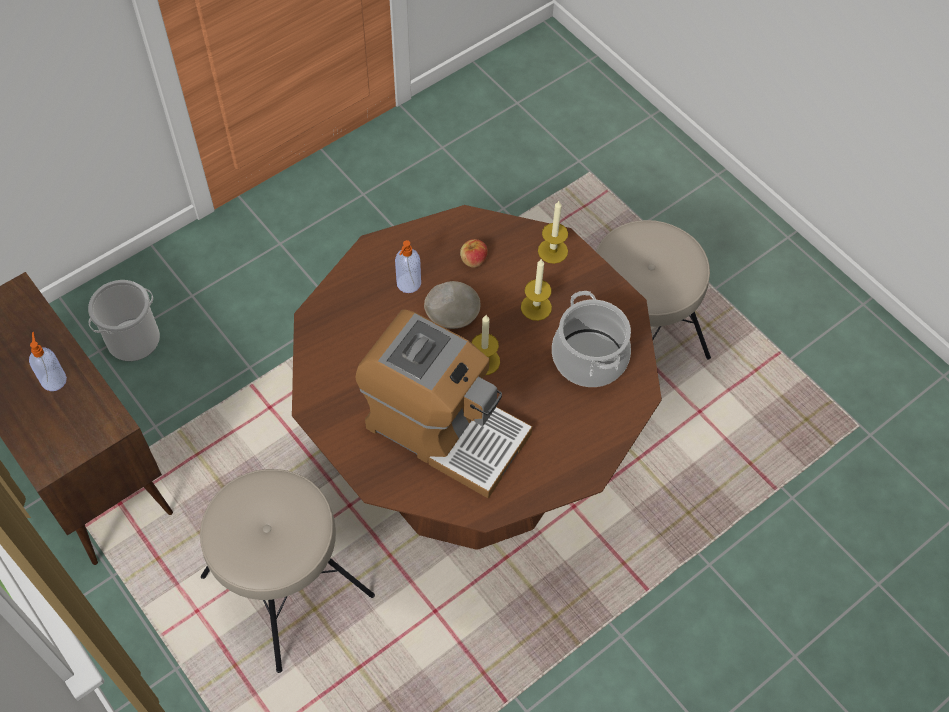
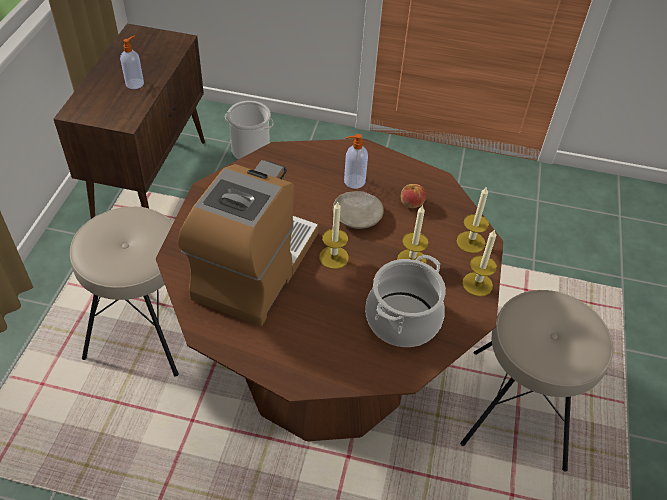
camera: 50 degrees right, 10 degrees down
(444, 429) = (255, 268): coffee machine -> coffee machine turned 150 degrees counterclockwise
(598, 280) = (477, 284): none -> candle

